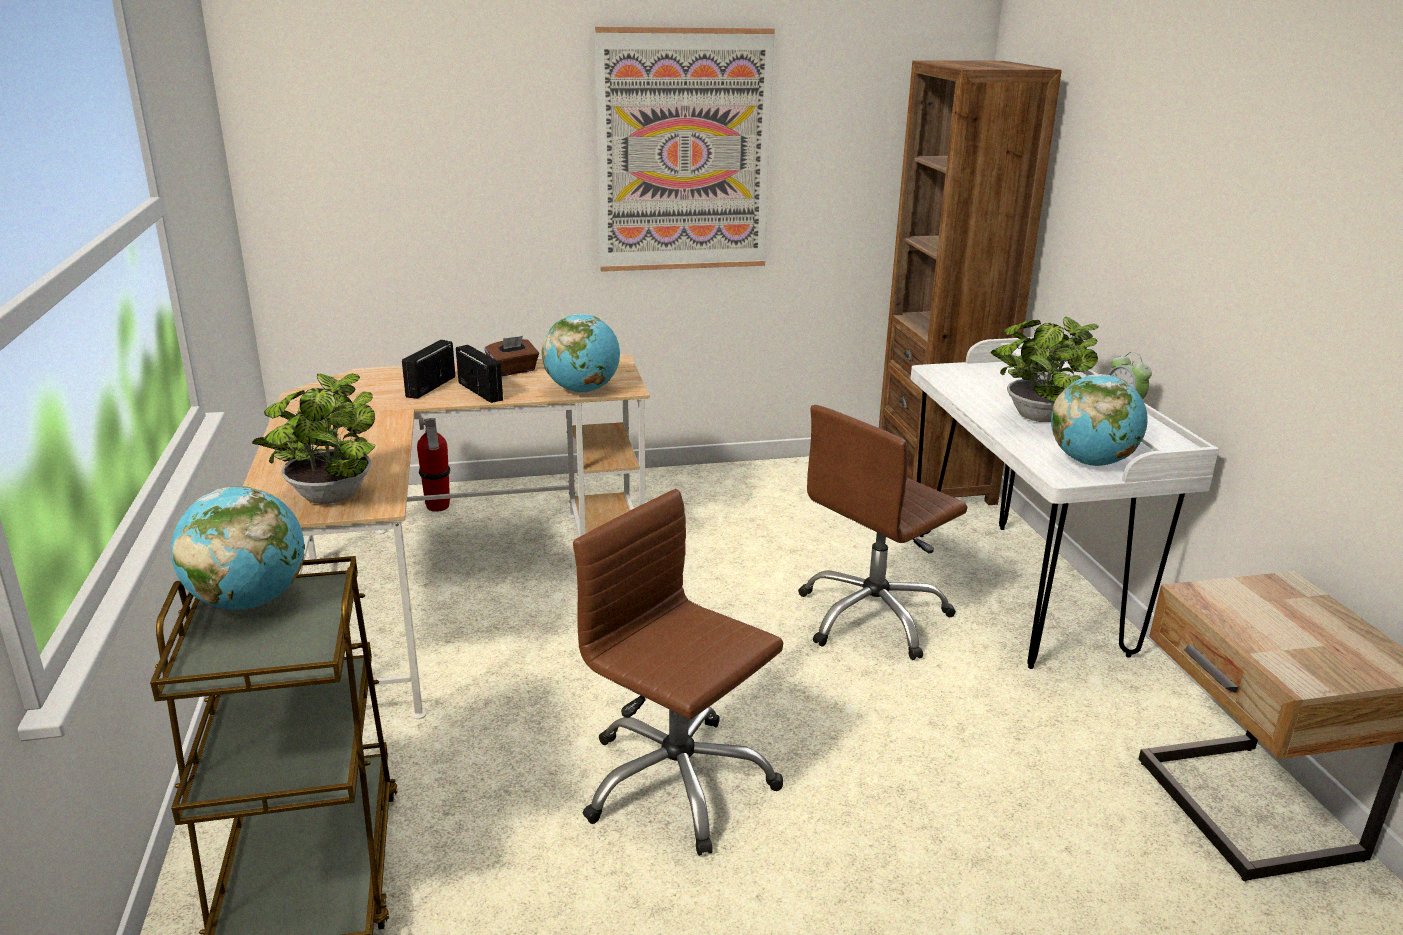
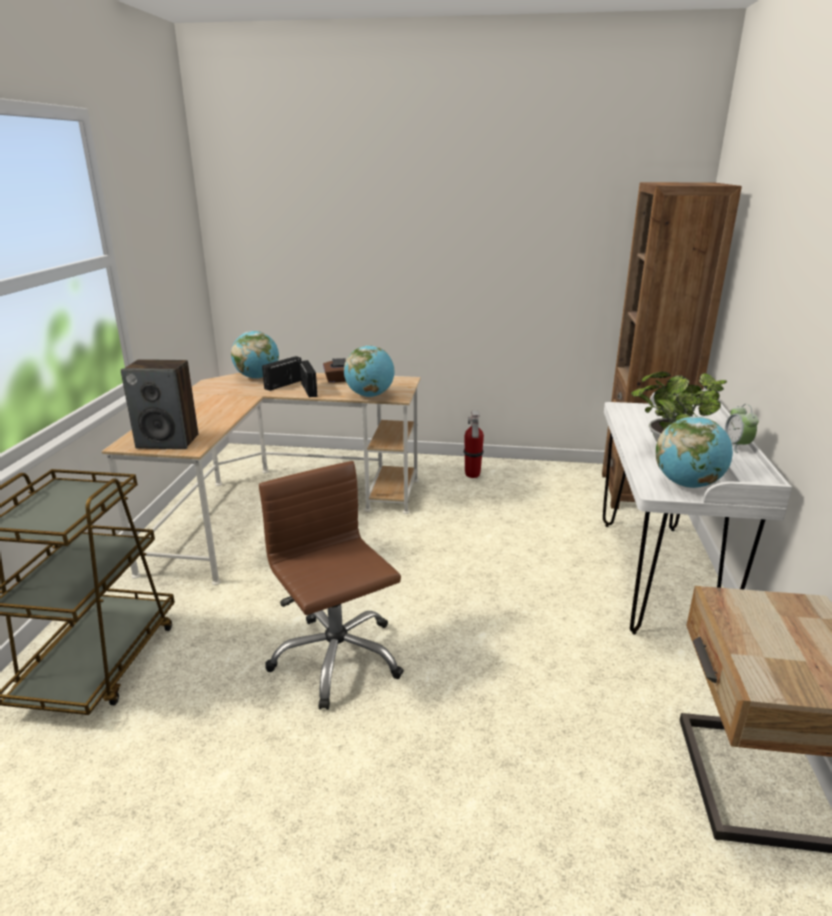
camera: 20 degrees right, 0 degrees up
(249, 601) = (66, 491): globe -> globe (257, 377)
(328, 499) = (168, 441): potted plant -> speaker
(438, 507) = (306, 462): fire extinguisher -> fire extinguisher (472, 475)
(684, 152) = (476, 246): picture -> none
(873, 617) = (537, 575): brown office chair -> none

